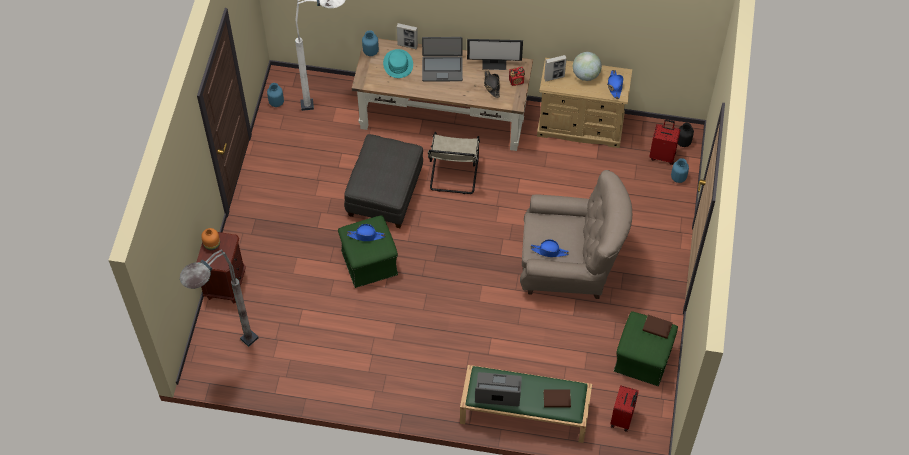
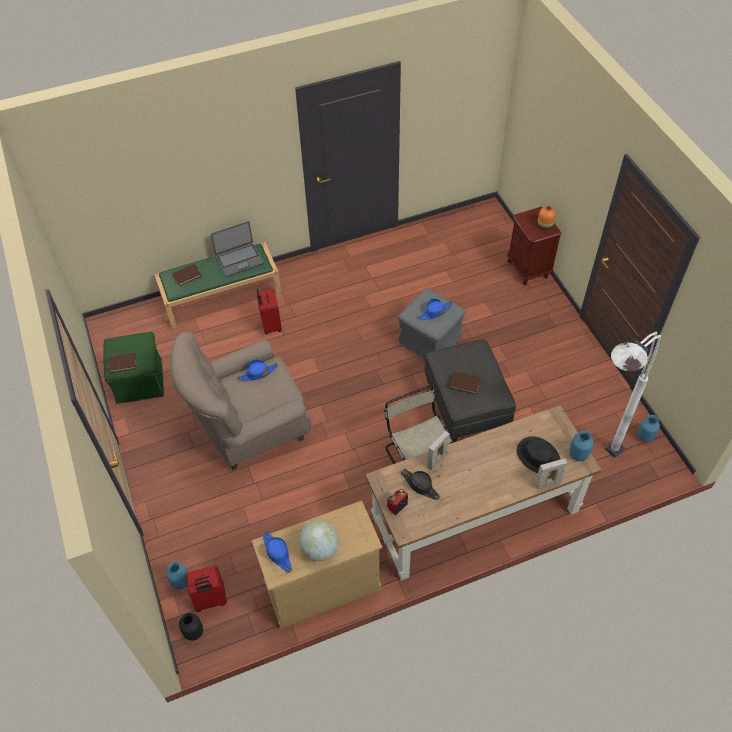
camera: 150 degrees right, 5 degrees down
(228, 356) = (477, 227): grey floor lamp -> none
(369, 262) = (430, 340): green ottoman -> grey ottoman
(393, 162) = (465, 383): none -> brown book
(398, 64) = (537, 456): turquoise hat -> black hat
(442, 68) = (488, 476): laptop -> none
(494, 63) = (437, 515): monitor -> none
(554, 77) = (354, 525): picture frame -> picture frame (437, 460)
(623, 418) = (136, 329): red suitcase -> red suitcase (270, 325)

